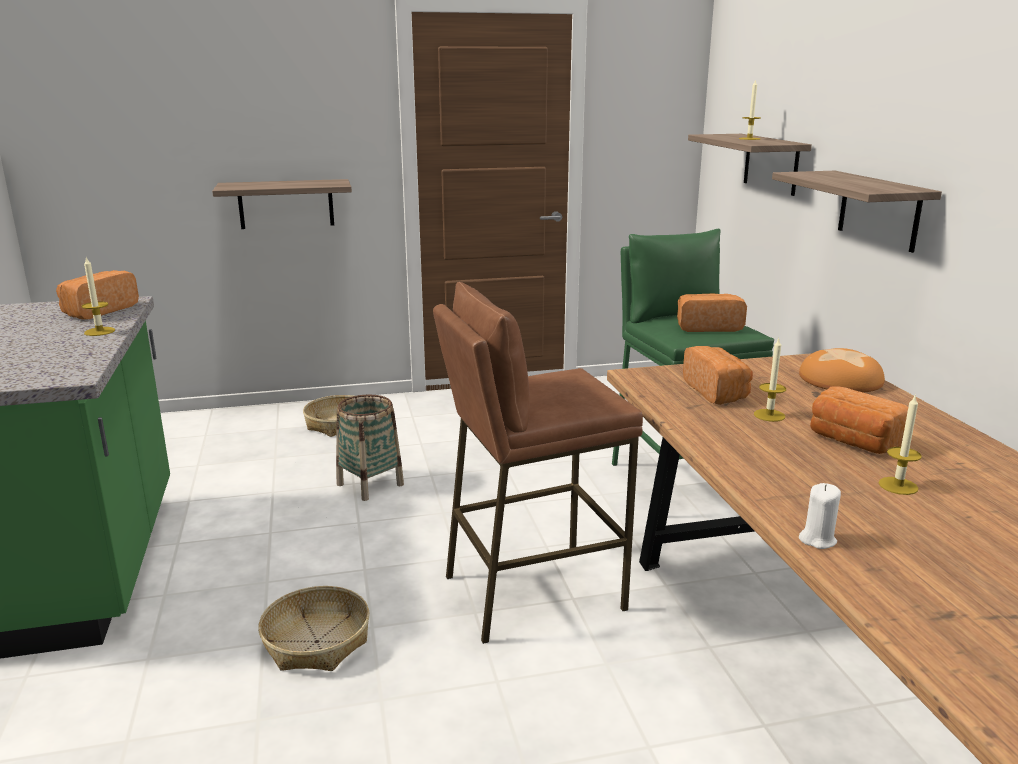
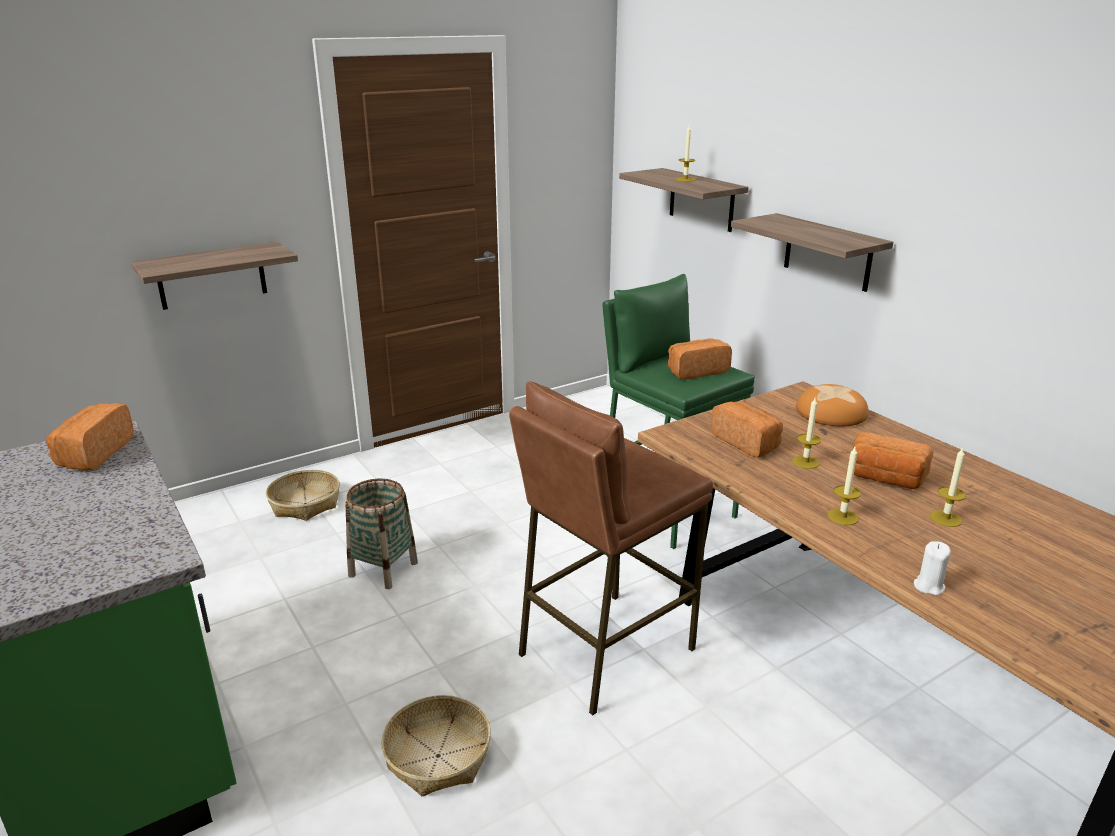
camera: 20 degrees left, 5 degrees up
(99, 331) = (128, 485): candle -> candle (842, 517)

